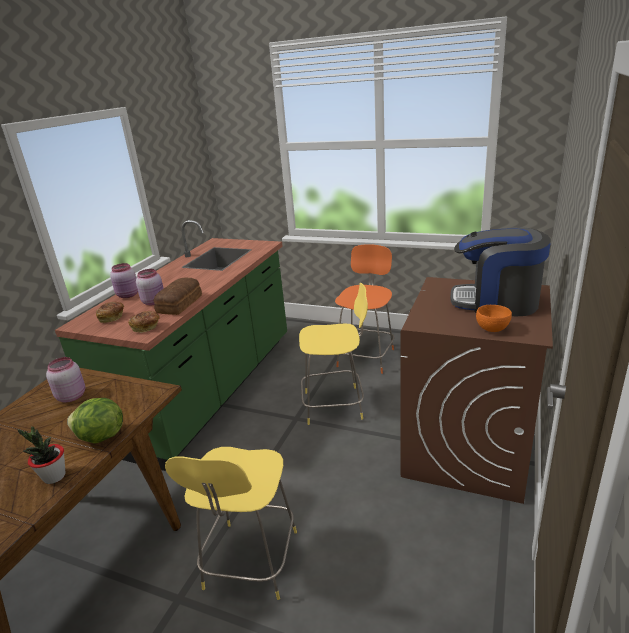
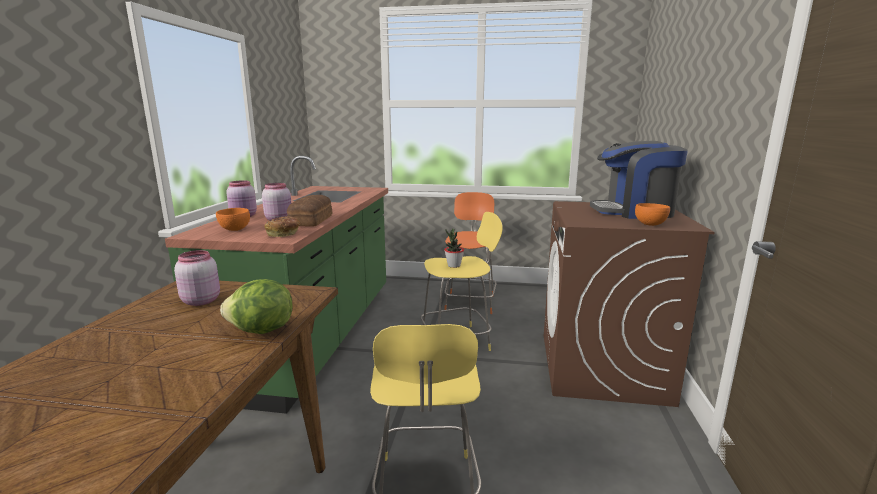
camera: 15 degrees left, 10 degrees down
(54, 476) = (215, 369): potted plant -> potted plant (454, 265)
(112, 318) = (235, 229): bread -> orange bowl

